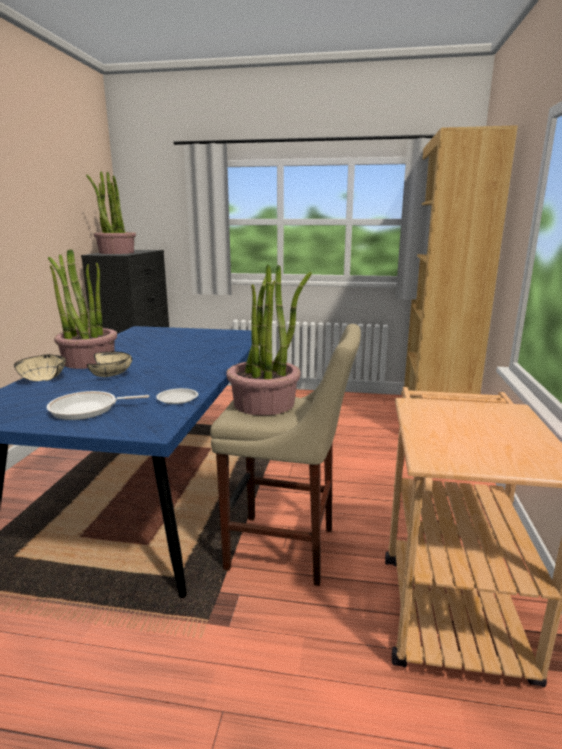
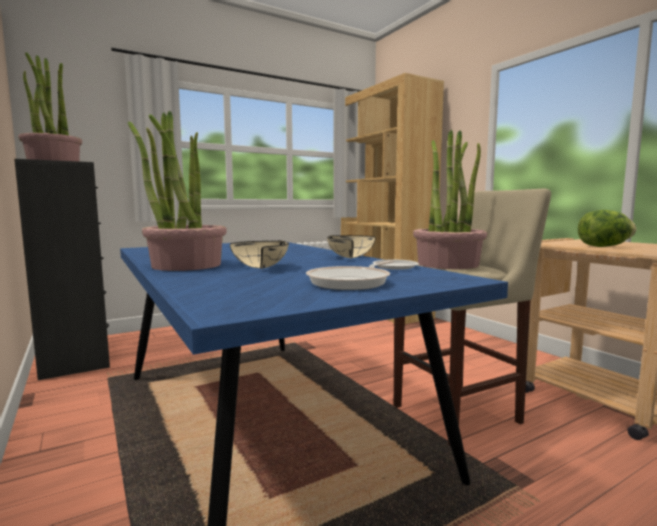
camera: 40 degrees left, 10 degrees down
(44, 379) = (189, 278): beige bowl -> beige bowl (346, 257)
(432, 429) = (604, 246): none -> lettuce

